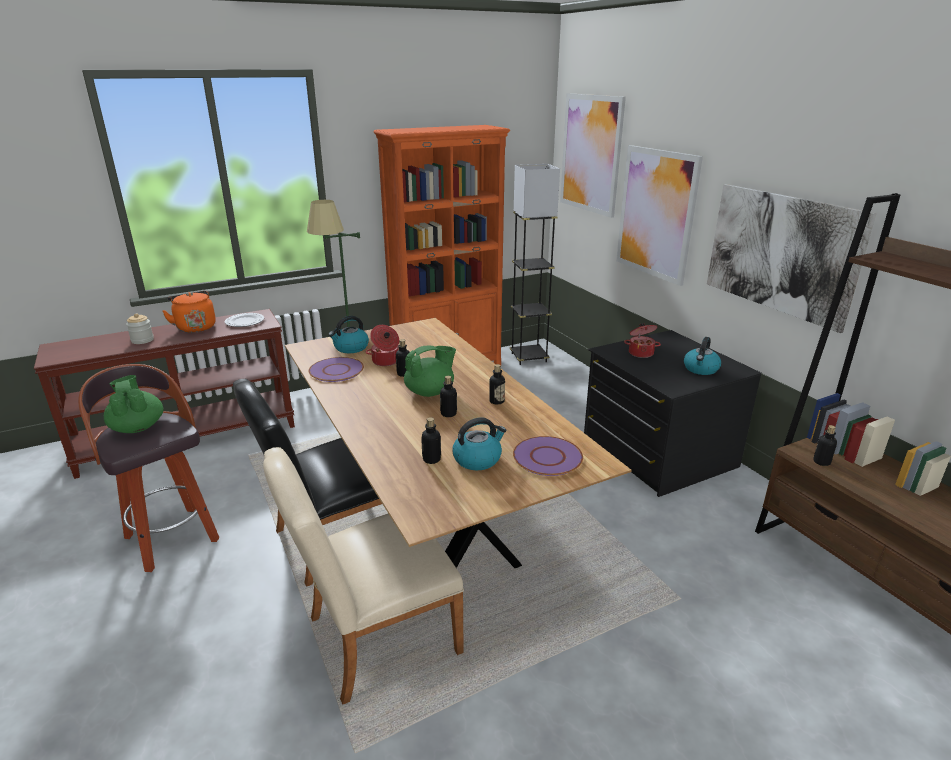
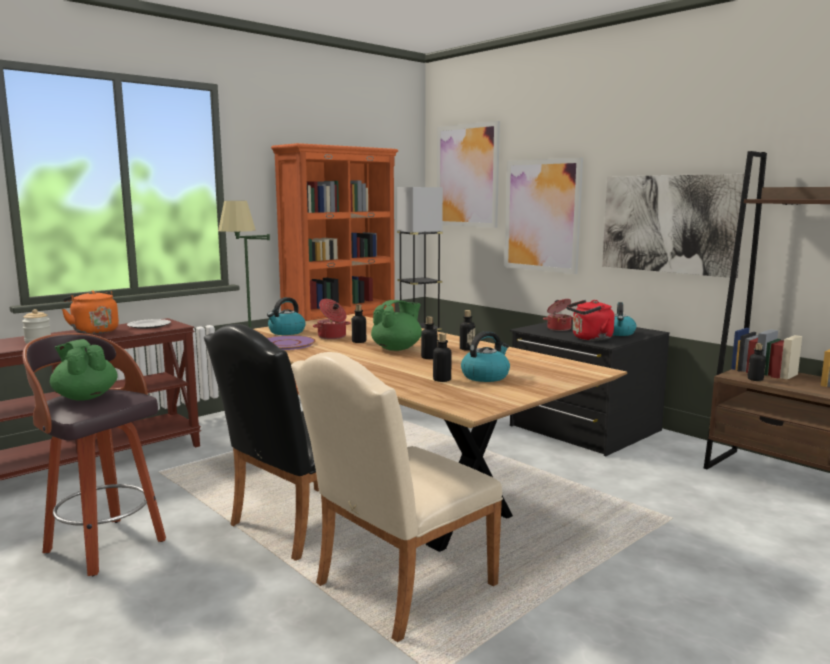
camera: 15 degrees left, 15 degrees down
(547, 457) = (547, 371): purple plate -> none
(661, 376) = (590, 338): none -> red kettle

